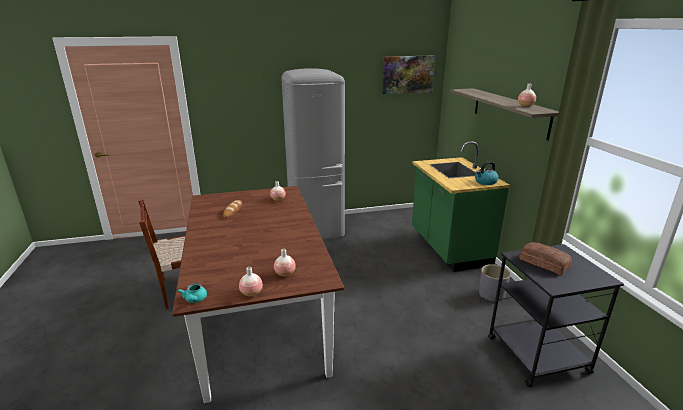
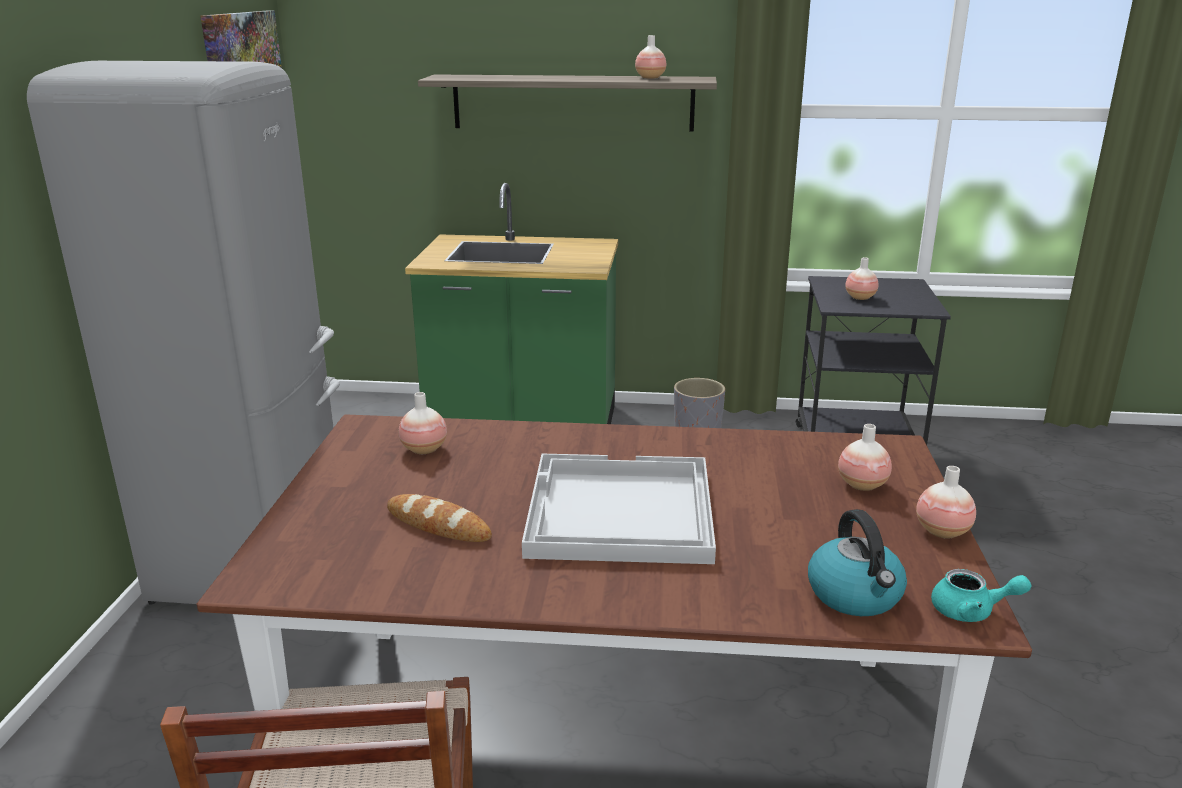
camera: 70 degrees left, 0 degrees up
(247, 232) = (618, 512): none -> white tray
(485, 182) = (590, 247): kettle -> kettle (855, 595)
(543, 262) = (860, 297): bread -> vase

